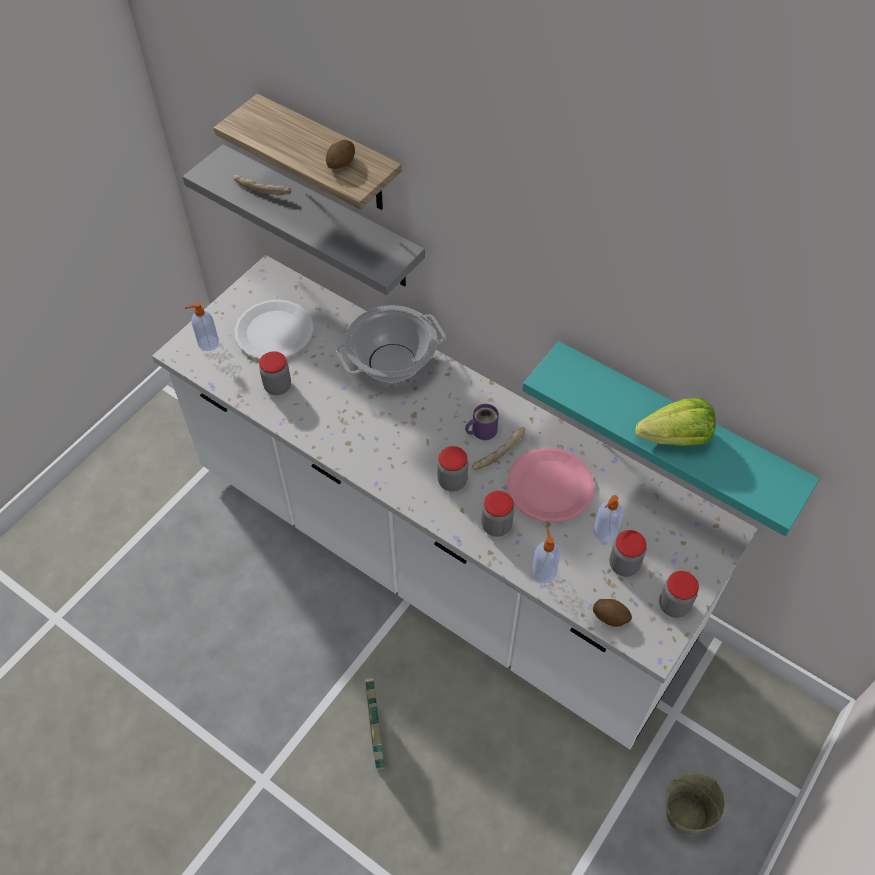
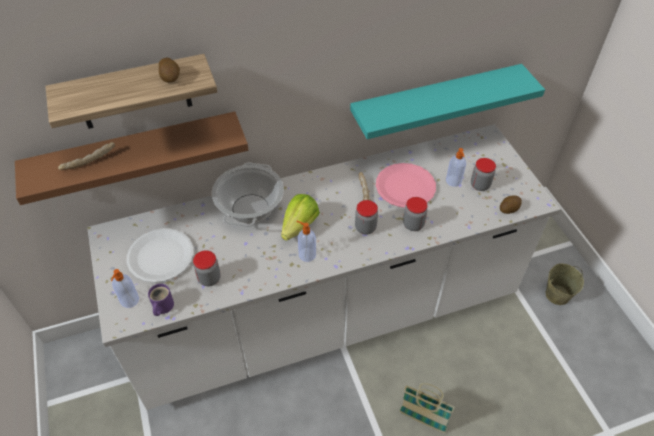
camera: 55 degrees left, 5 degrees down
(322, 218) = (135, 154): grey shelf -> brown shelf
(481, 430) = (340, 194): purple mug -> purple mug (162, 306)
(543, 571) = (460, 221): soap dispenser -> soap dispenser (306, 254)
(673, 605) = (518, 180): jar -> none
(675, 438) = (458, 96): lettuce -> lettuce (299, 226)

